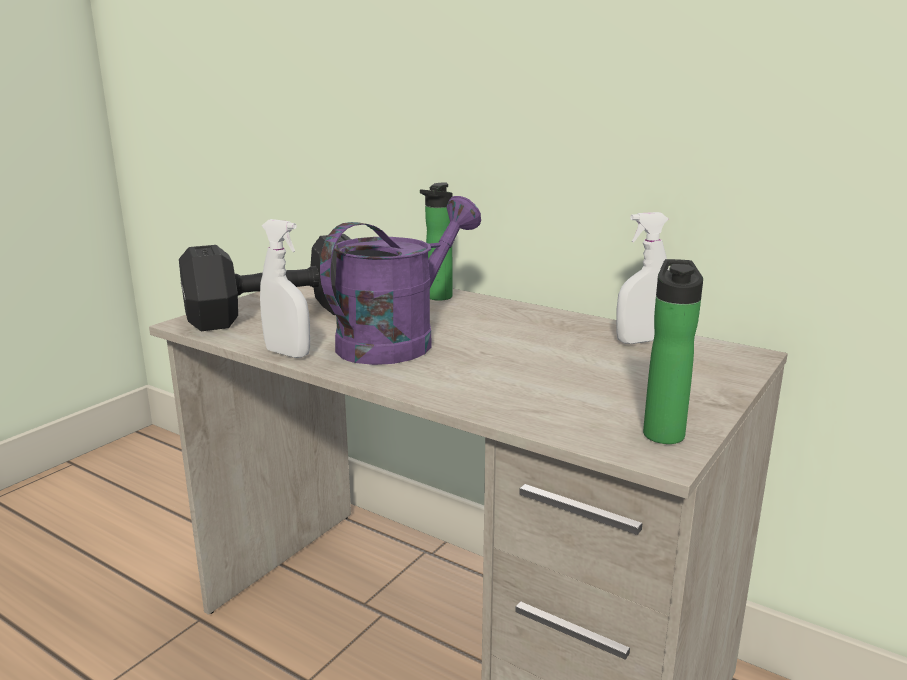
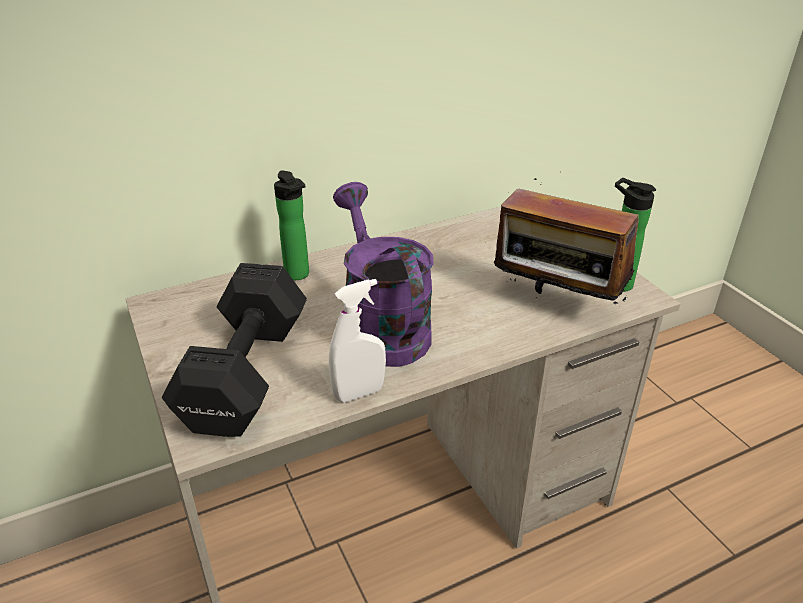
camera: 60 degrees left, 15 degrees up
(553, 405) = (555, 304): none -> radio
(640, 341) = (476, 232): white spray bottle -> none

